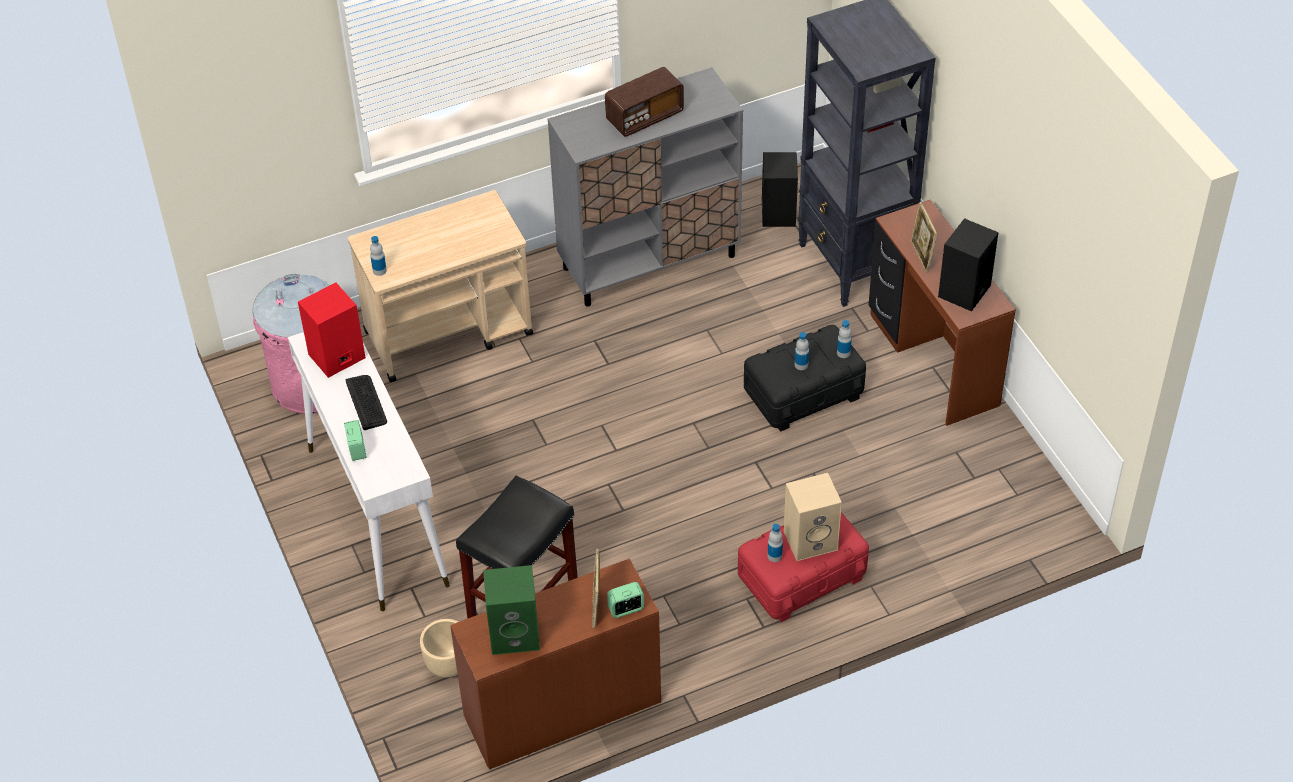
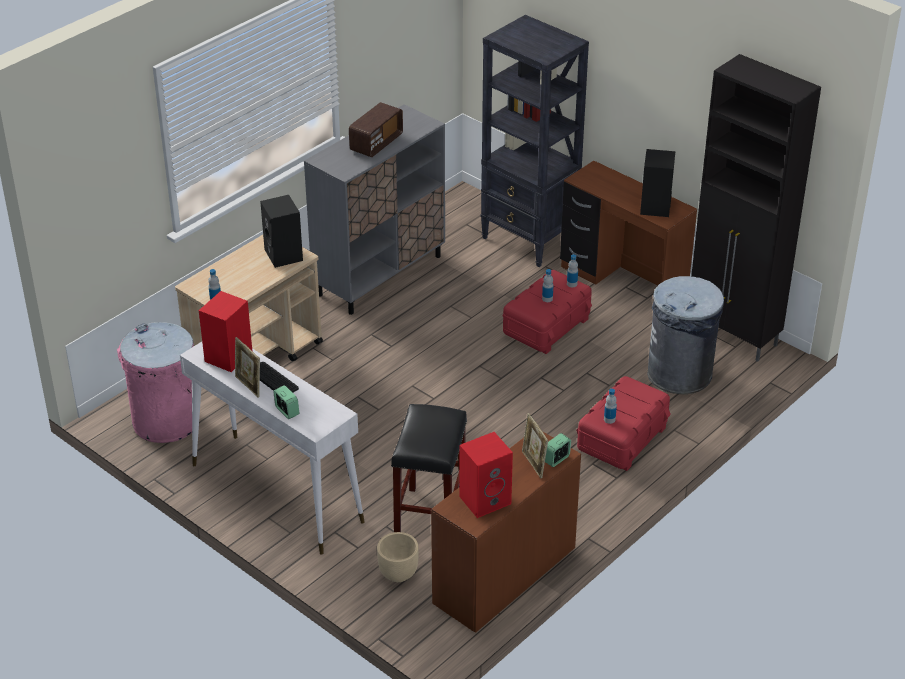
camera: 25 degrees left, 10 degrees down
(516, 633) = (485, 499): green speaker -> red speaker
(779, 214) = (455, 223): black speaker -> black speaker (284, 255)
(803, 393) = (547, 326): black storage box -> red storage box
(811, 539) = (628, 402): beige speaker -> none
(921, 256) = (612, 194): picture frame -> picture frame (249, 386)
(925, 511) = (680, 374): none -> grey trash can
(1024, 480) = (733, 337): none -> black cabinet

